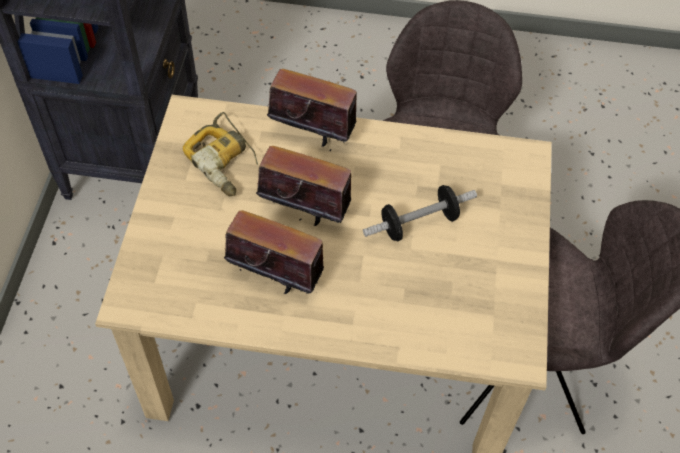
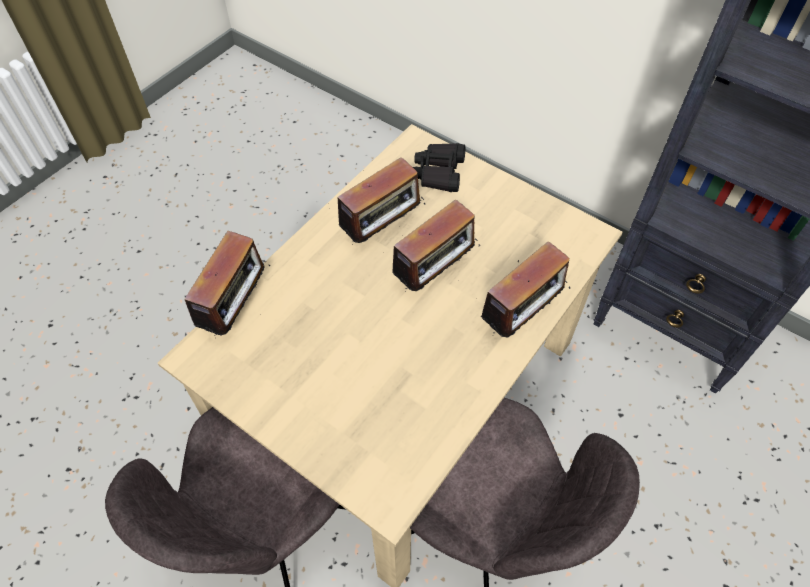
camera: 120 degrees right, 0 degrees up
(165, 262) = (438, 172): none -> black binoculars
(225, 161) = (521, 241): power drill -> none
(418, 223) = (369, 353): dumbbell -> none
(447, 353) = (237, 309): none -> radio

